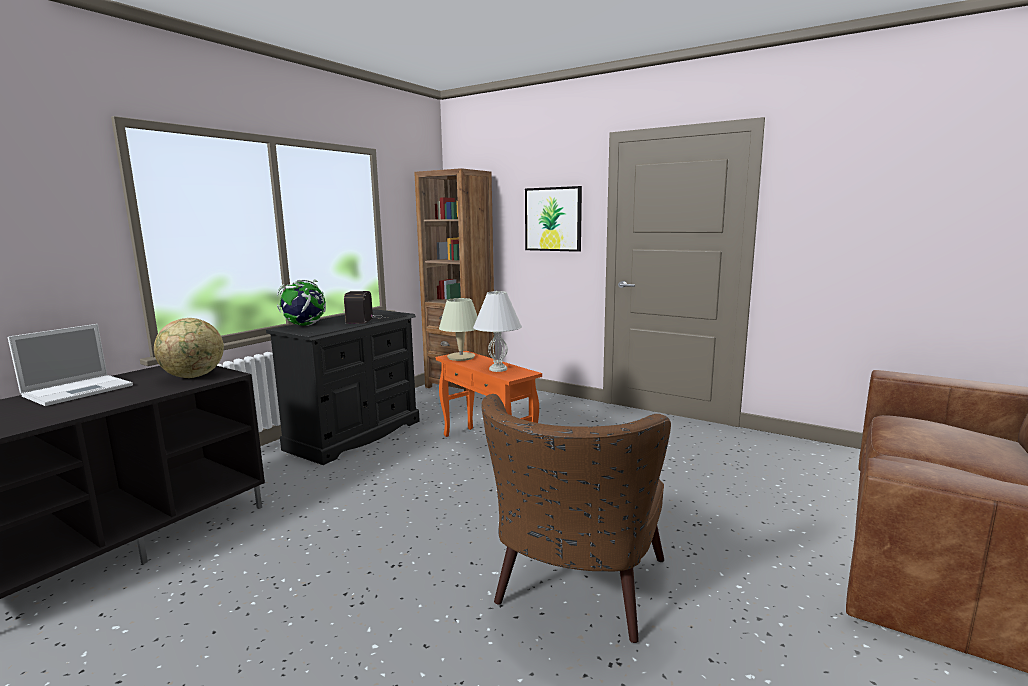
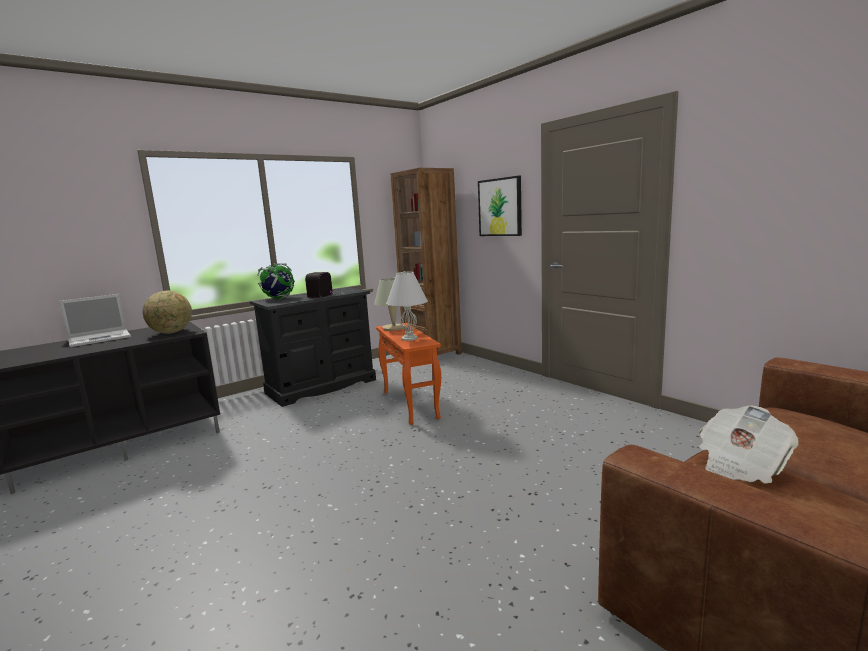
camera: 20 degrees right, 0 degrees up
(574, 593) = (374, 532): brown armchair -> none
(928, 467) = (740, 465): none -> newspaper

